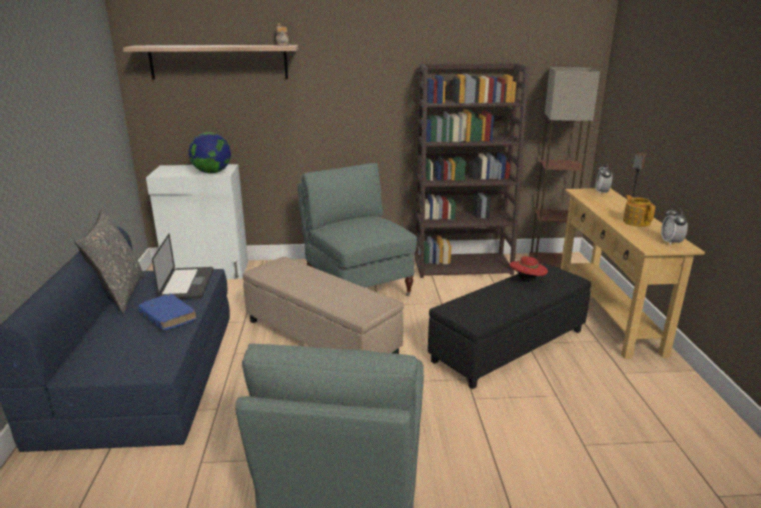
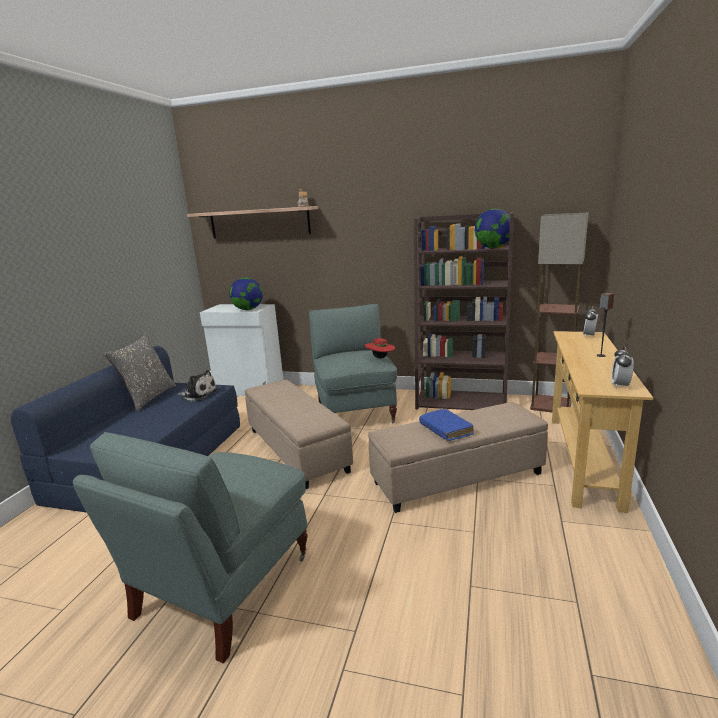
camera: 20 degrees right, 5 degrees down
(168, 317) = (163, 417): blue book -> blue book (445, 430)
(187, 284) = (198, 394): laptop -> plush toy
(503, 101) = (493, 248): none -> globe
(509, 346) = (458, 478): black ottoman -> beige ottoman
(527, 280) = (479, 416): red hat -> red hat (380, 358)
(636, 222) = (600, 364): teapot -> none

